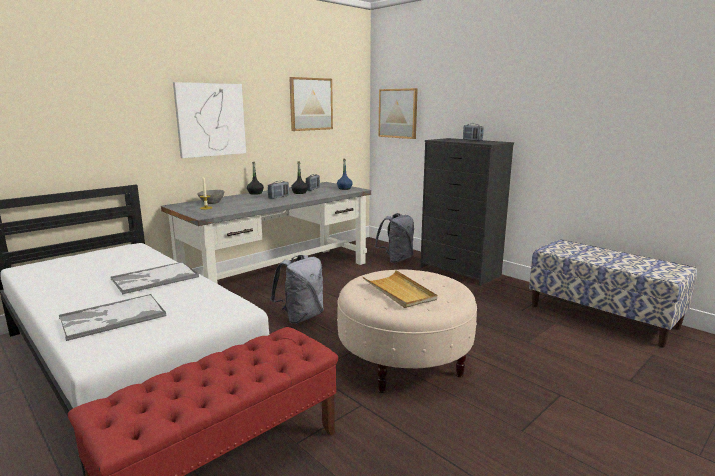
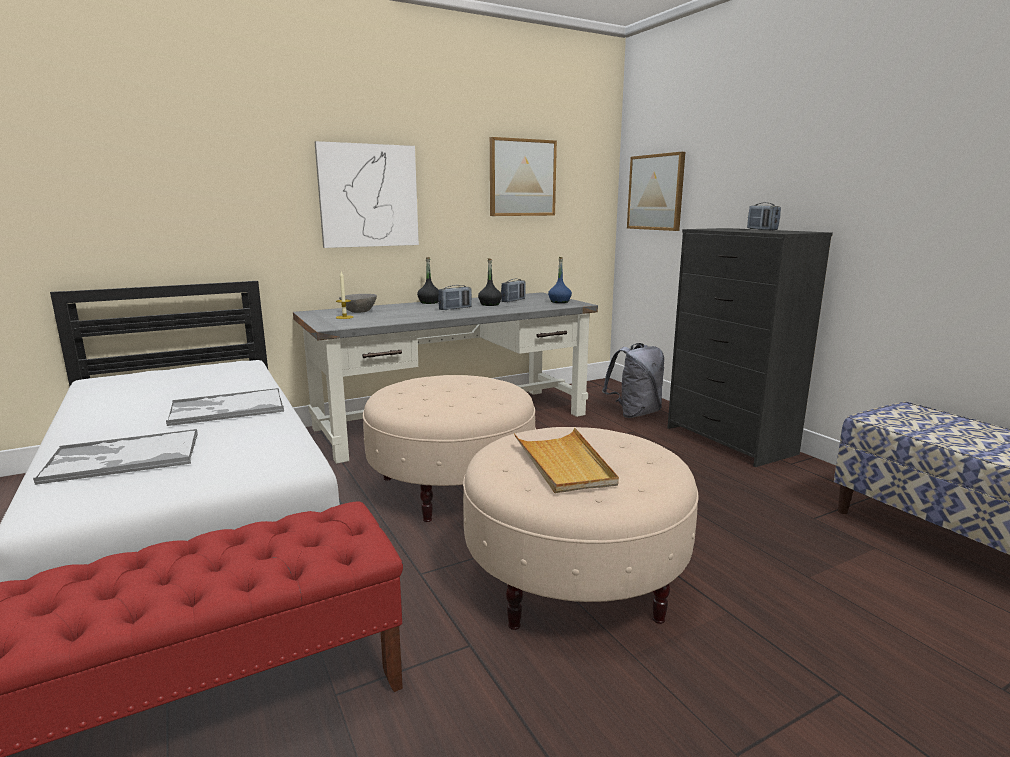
camera: 15 degrees right, 0 degrees up
(301, 317) = (452, 485): grey backpack -> beige ottoman

